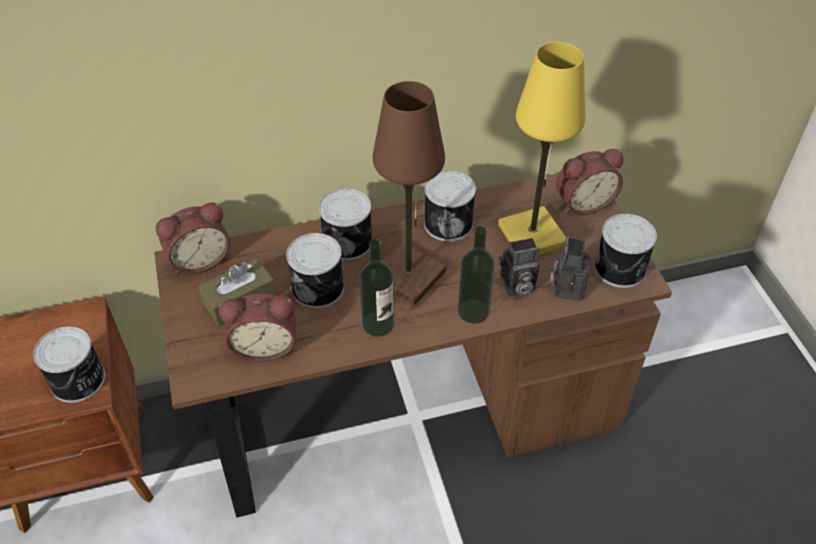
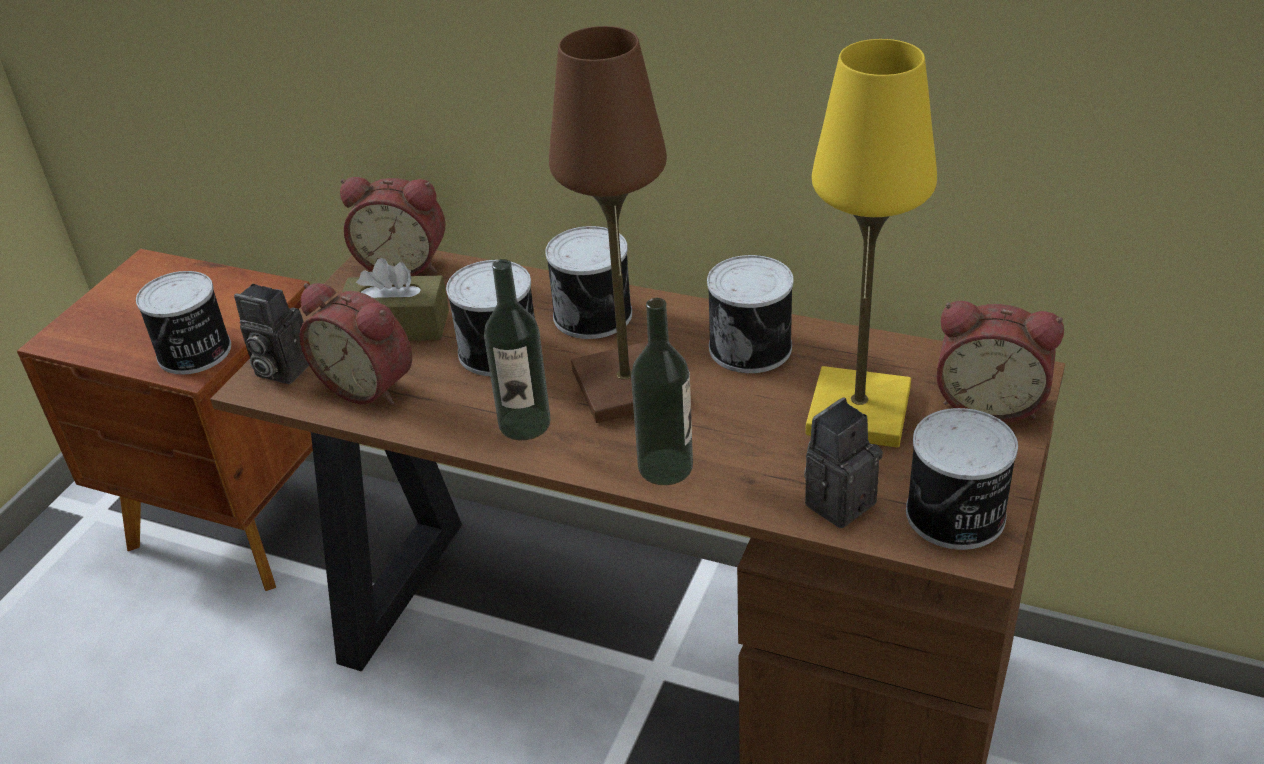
camera: 40 degrees right, 10 degrees down
(516, 286) = (761, 464): camera -> camera (279, 369)

